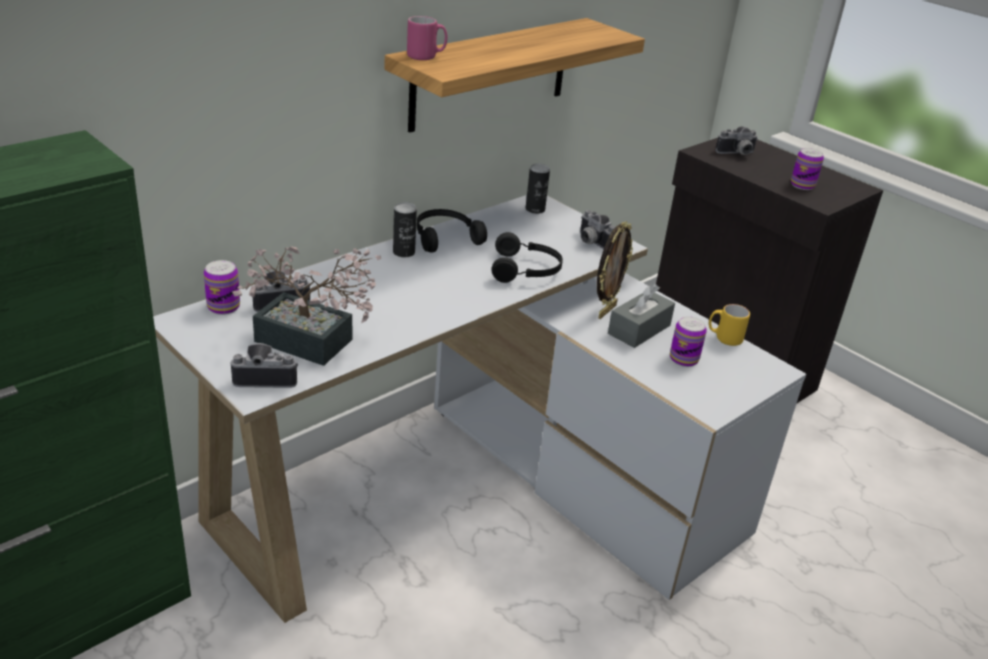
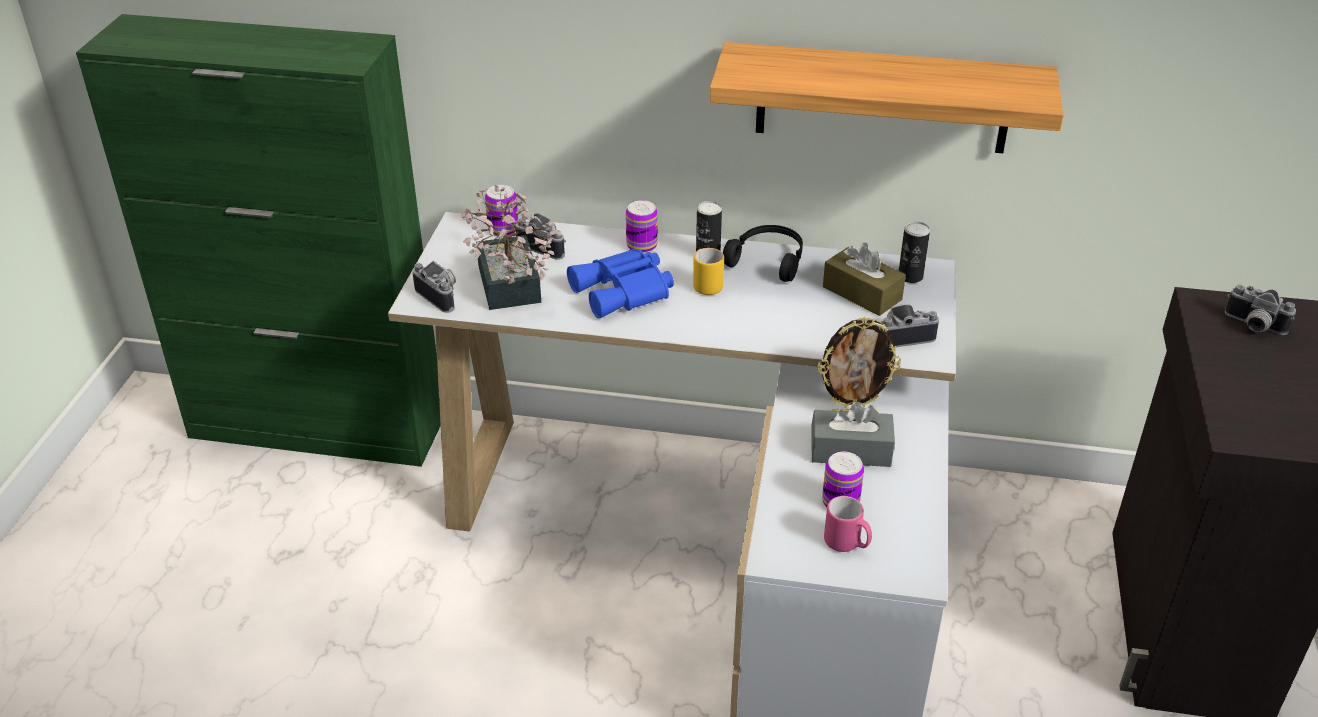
camera: 55 degrees right, 5 degrees up
(395, 301) = (624, 292): none -> blue binoculars
(426, 57) = (754, 57): pink mug -> pink mug (847, 544)
(526, 270) = (784, 326): black headphones -> none
(529, 231) = (862, 293): none -> brown tissue box
(591, 242) = (903, 336): camera -> camera turned 60 degrees clockwise
(724, 338) = (924, 513): yellow mug -> yellow mug (705, 285)
(802, 185) = (1262, 403): can -> can (642, 245)

